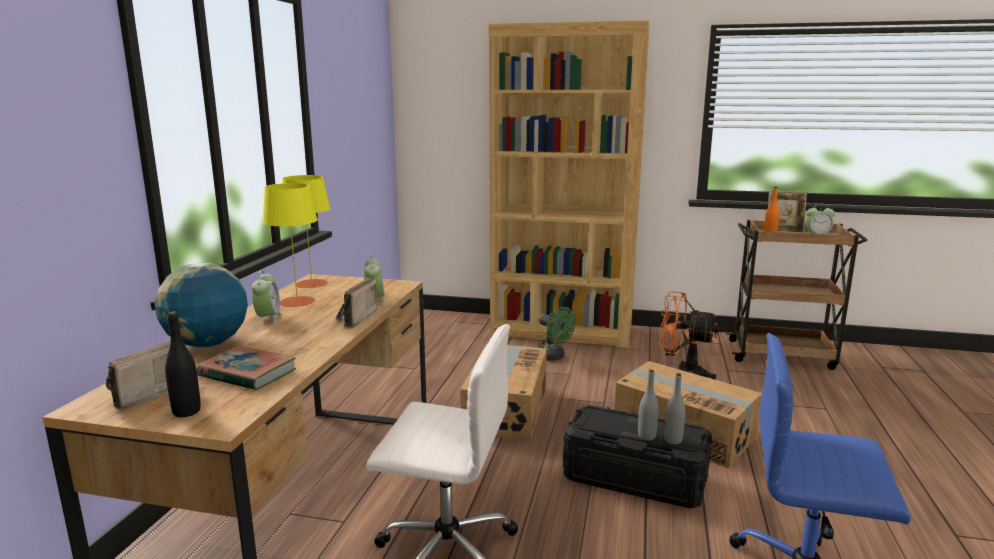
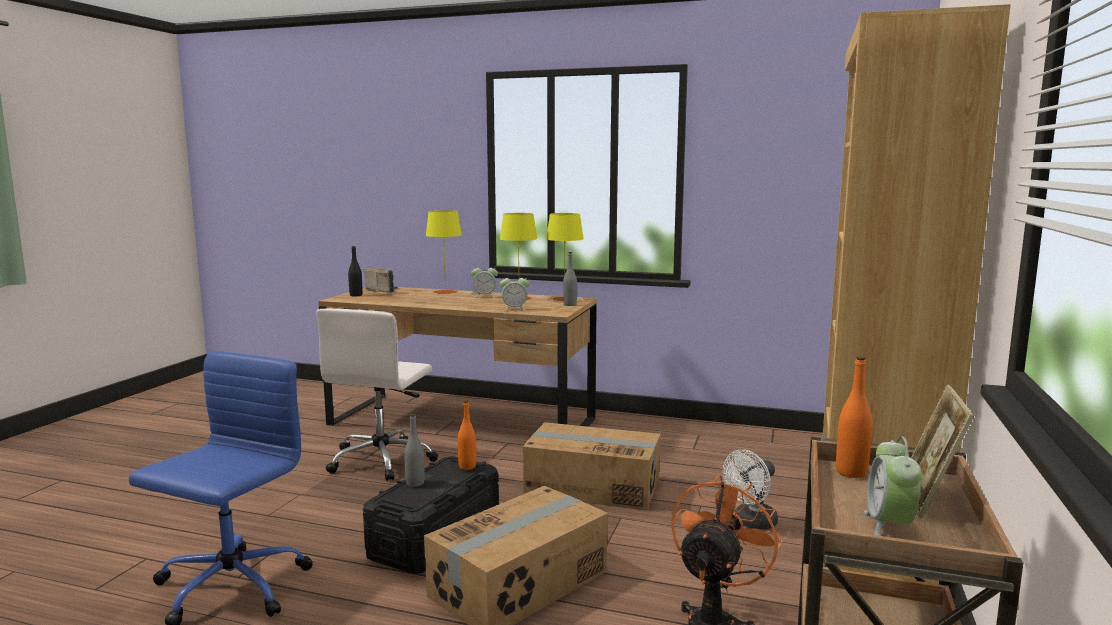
camera: 95 degrees right, 5 degrees down
(207, 344) = (445, 292): globe -> yellow table lamp
(247, 373) = (394, 298): book -> none
(353, 319) = (471, 307): radio -> none
(554, 357) = (751, 523): green fan -> white fan
(598, 414) = (467, 467): none -> orange bottle
(673, 440) = (400, 494): grey bottle -> grey bottle (570, 305)

